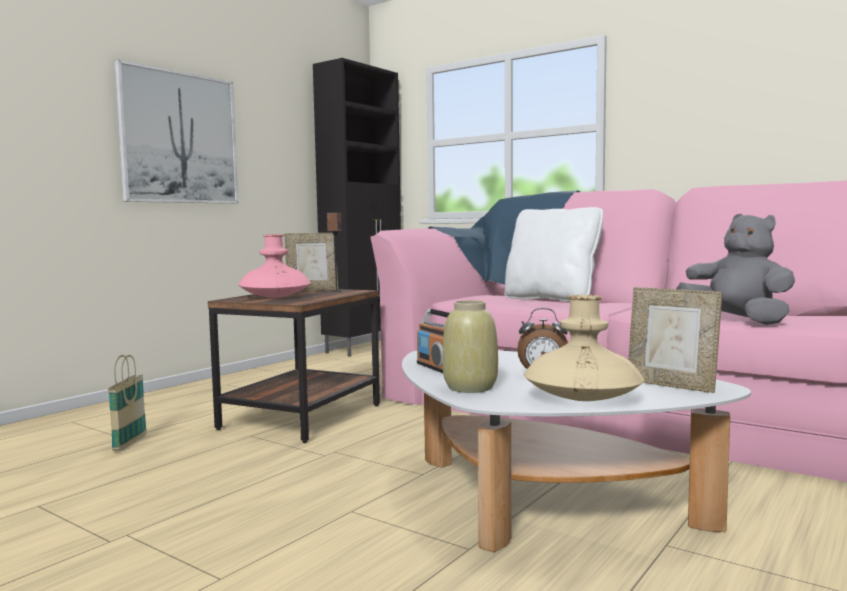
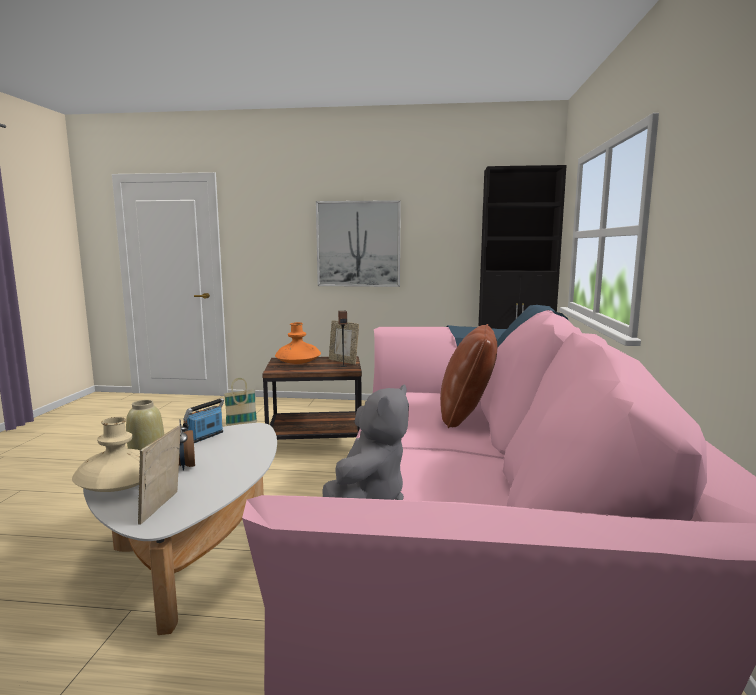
camera: 60 degrees right, 5 degrees up
(275, 297) = (298, 363): pink vase -> orange vase
(551, 299) = (467, 416): white pillow -> brown pillow

